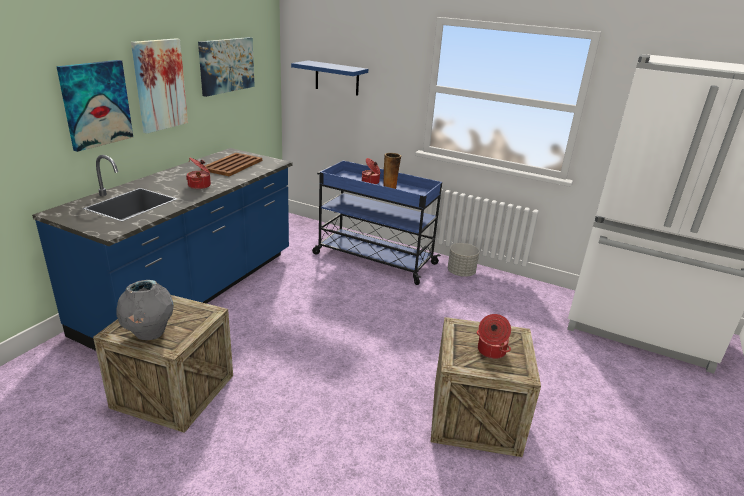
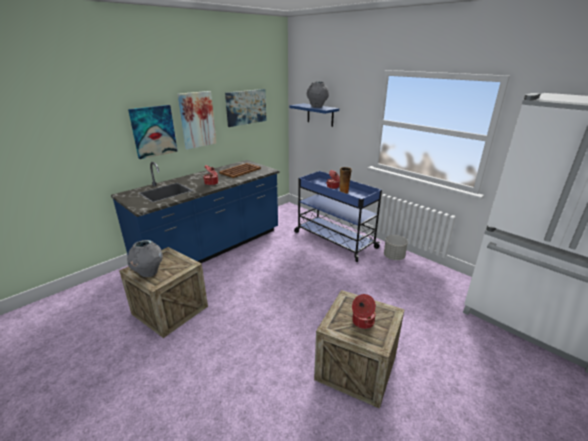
camera: 20 degrees right, 0 degrees up
(335, 66) = (317, 107): none -> grey vase

